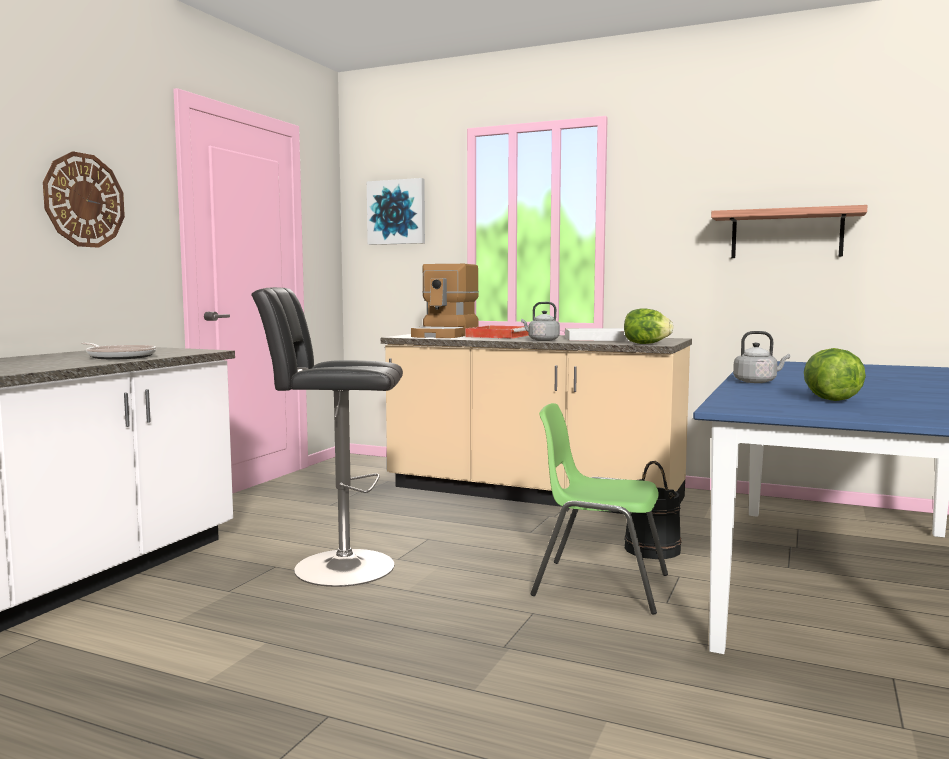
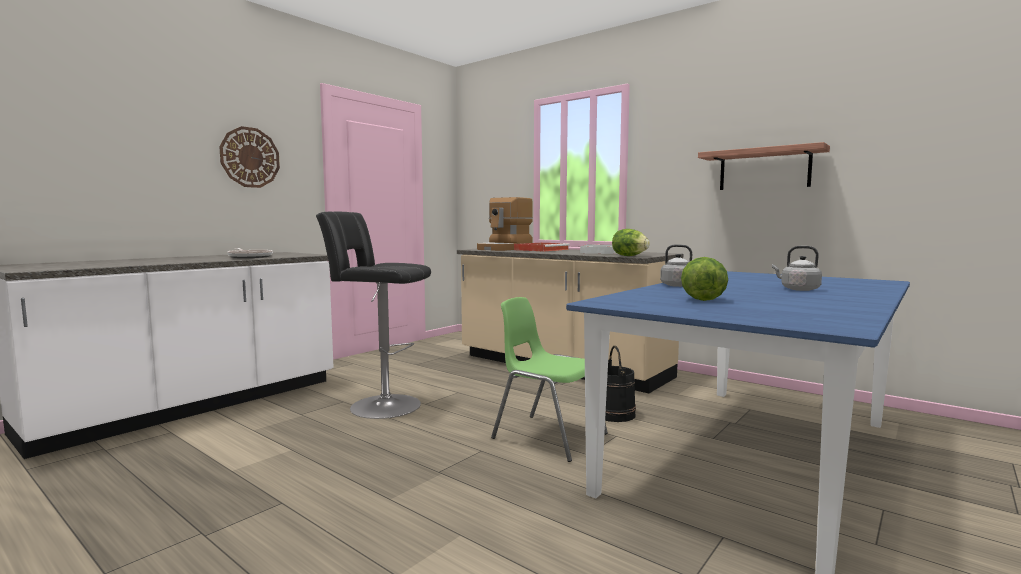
camera: 15 degrees right, 0 degrees up
(396, 212) = (490, 162): picture -> none
(541, 340) = (559, 252): grey kettle -> grey kettle (797, 289)

